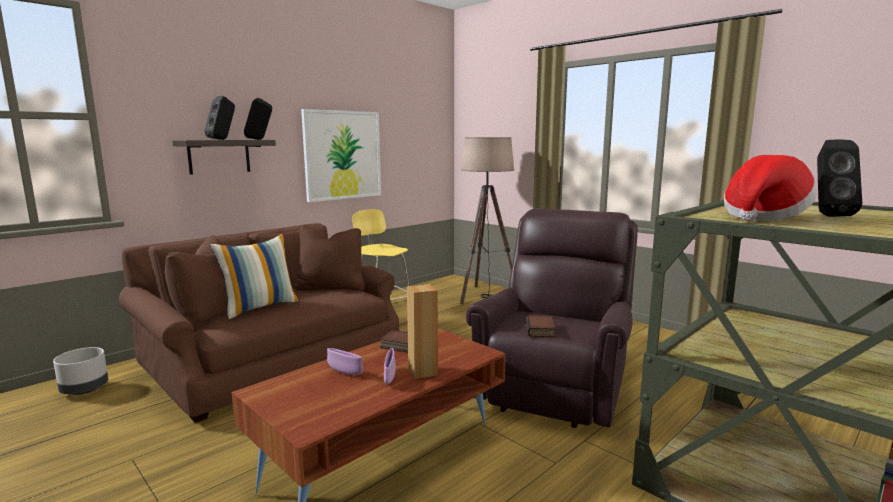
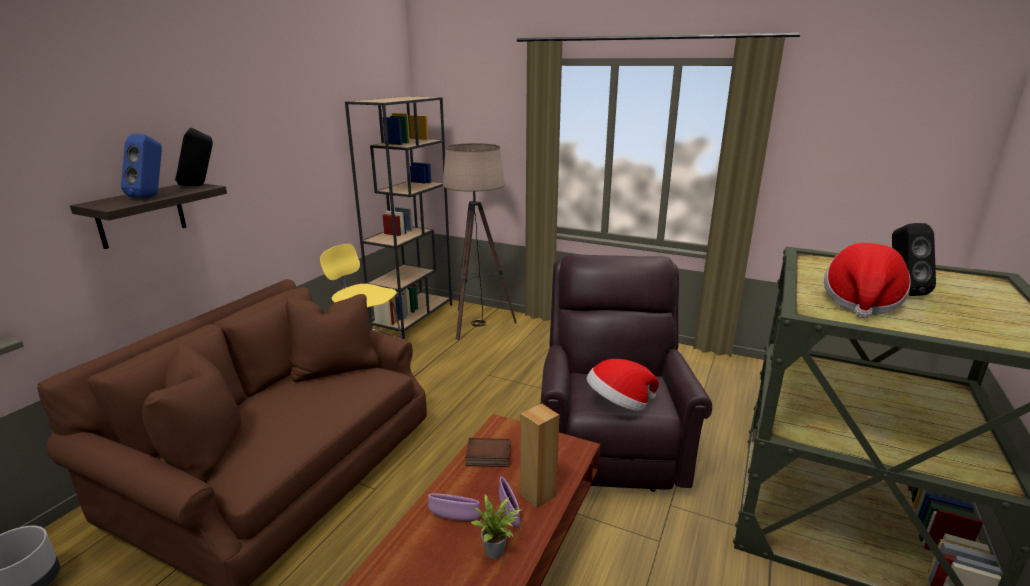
camera: 20 degrees left, 10 degrees up
(222, 139) = (151, 196): black speaker -> blue speaker
(260, 307) = (271, 425): pillow -> none
(343, 155) = (297, 181): picture -> none
(360, 395) = (497, 551): none -> potted plant
(434, 286) = (413, 317): none -> bookcase
(541, 330) = (618, 404): book -> hat

